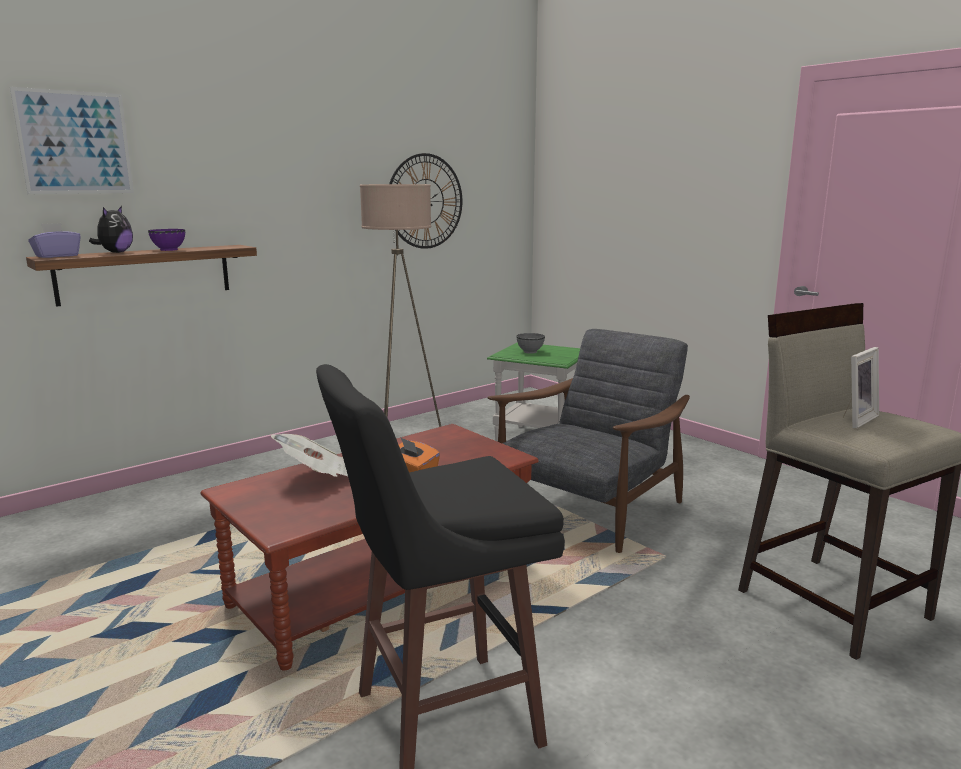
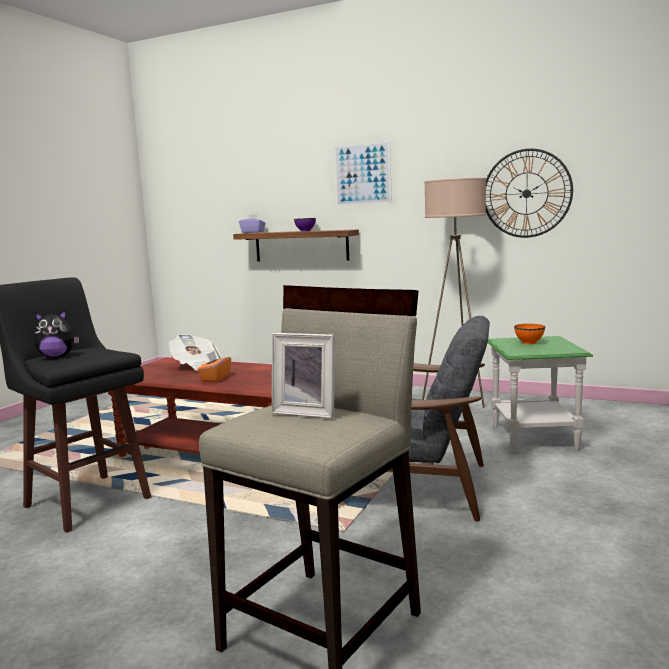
camera: 65 degrees right, 5 degrees down
(75, 143) = (271, 168): picture -> picture (362, 174)
(115, 252) = (280, 231): plush toy -> plush toy (57, 357)
(530, 352) = (528, 343): grey bowl -> orange bowl

